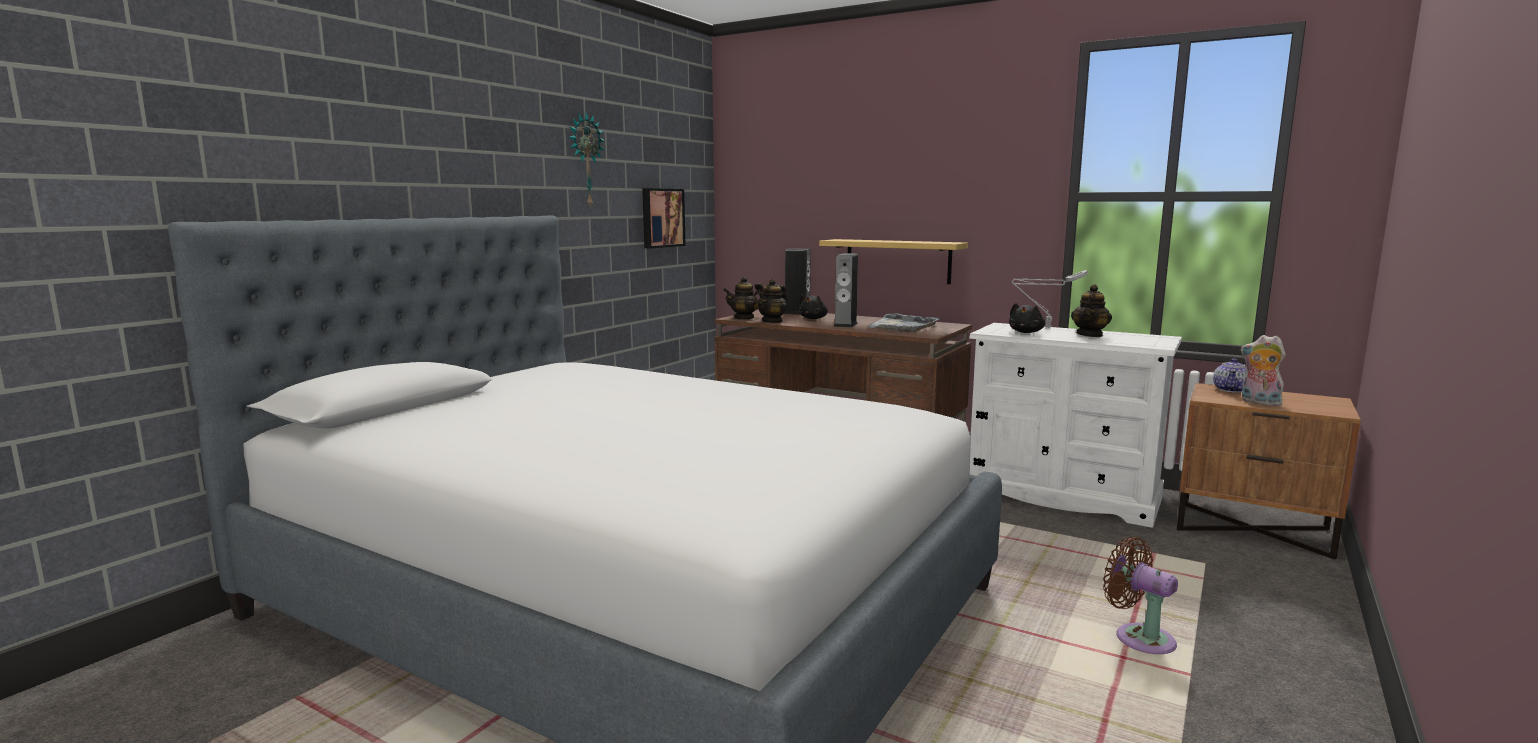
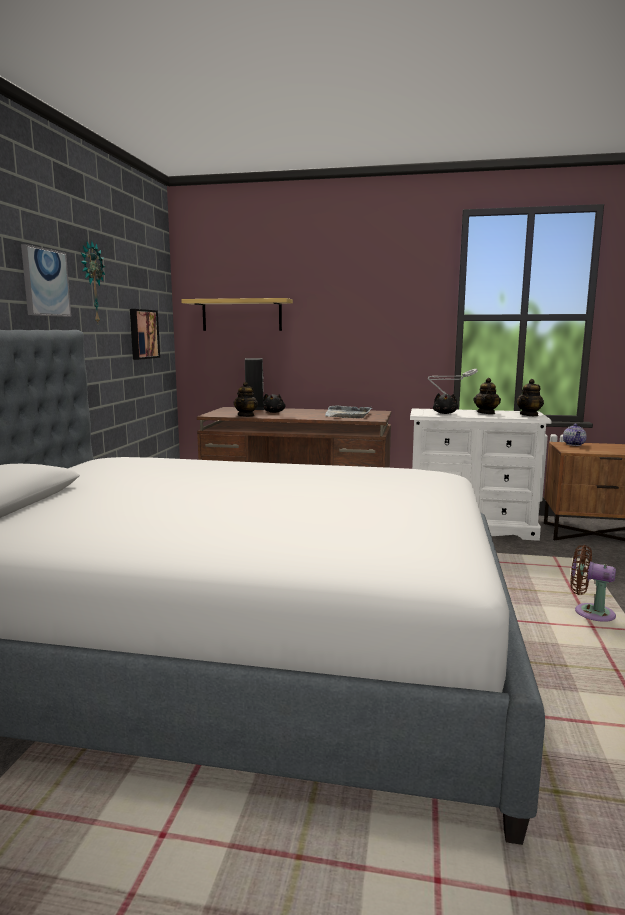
camera: 20 degrees left, 0 degrees up
(518, 163) = (45, 282): none -> picture
(744, 318) = (220, 414): teapot -> teapot (529, 415)
(845, 325) = (305, 415): speaker -> none
(898, 261) = (332, 366): shelf -> shelf (241, 315)
(1258, 403) = (599, 451): plush toy -> none

